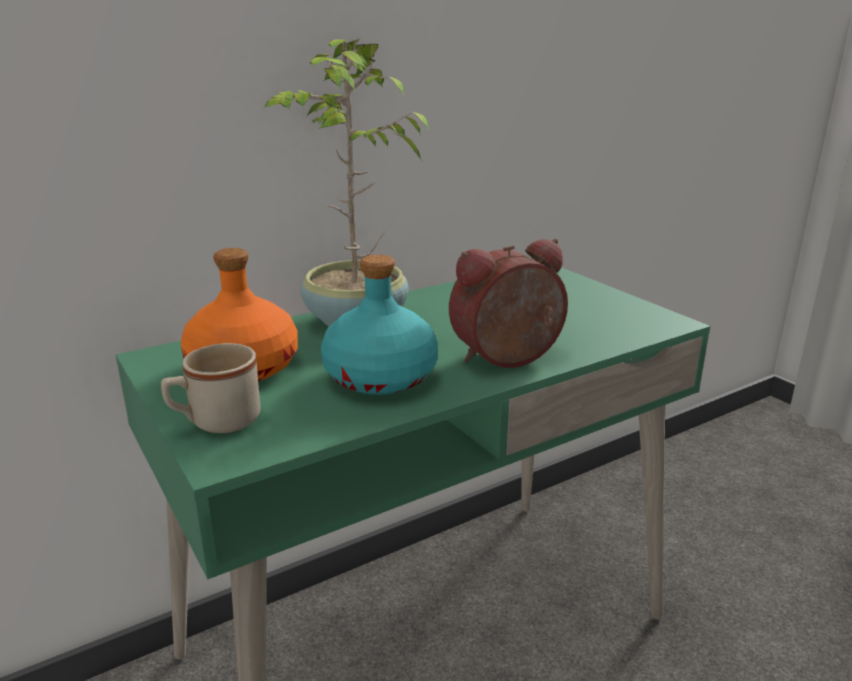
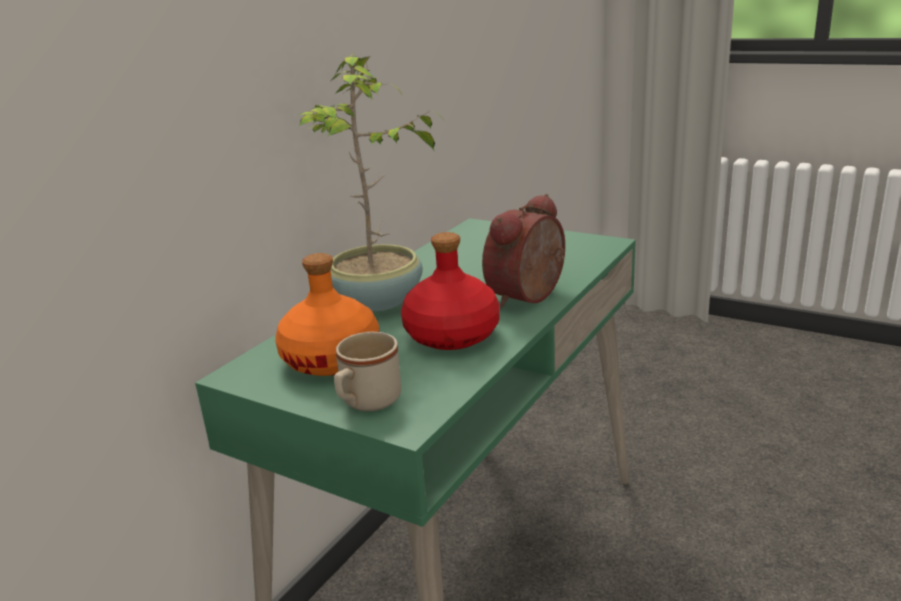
camera: 25 degrees left, 0 degrees up
(379, 377) = (452, 335): turquoise bottle -> red bottle

